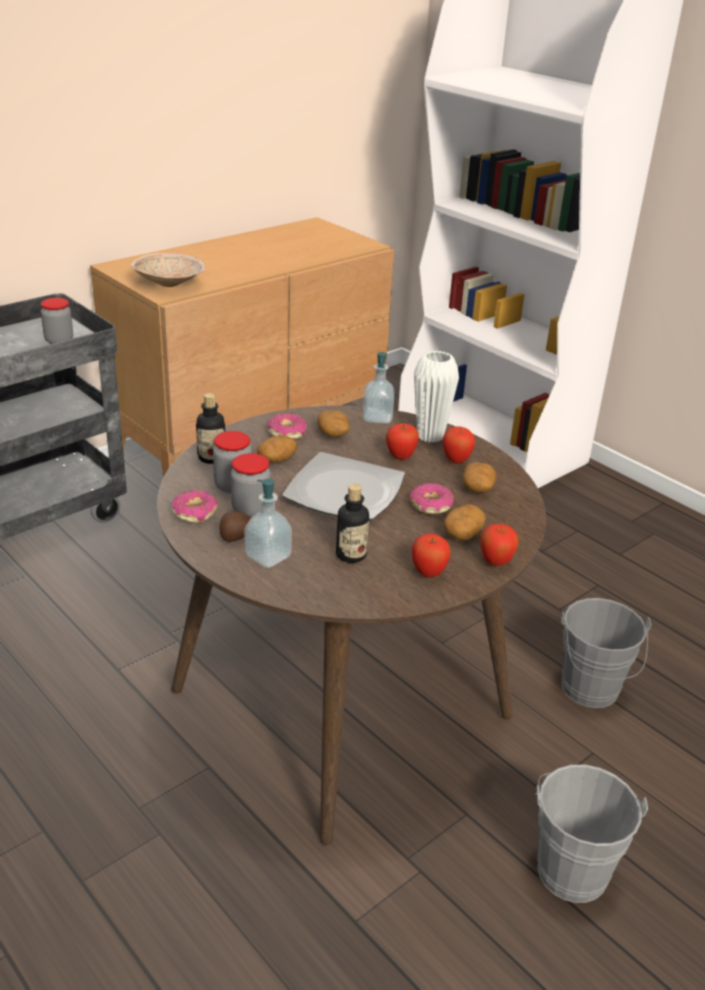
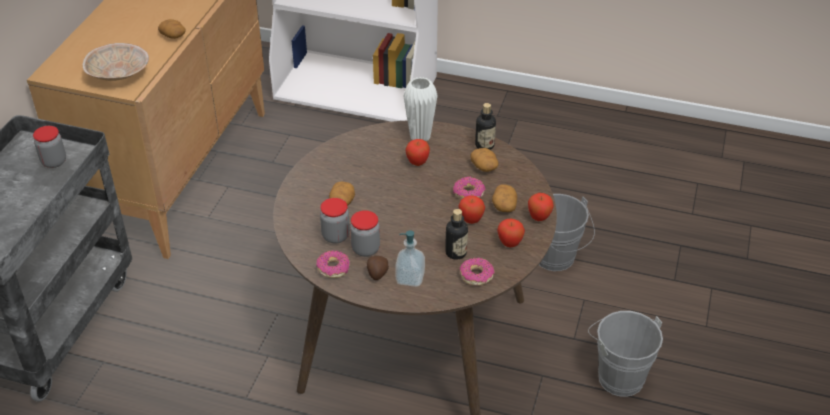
camera: 30 degrees left, 10 degrees up
(211, 458) = (298, 220): bottle -> bottle (484, 145)
(287, 432) = (326, 175): donut -> donut (476, 275)
(333, 434) = (358, 163): potato -> potato (173, 36)
(345, 491) = (409, 206): plate -> none
(377, 418) = (373, 136): soap dispenser -> none
(456, 460) = (453, 150): apple -> apple (471, 220)

